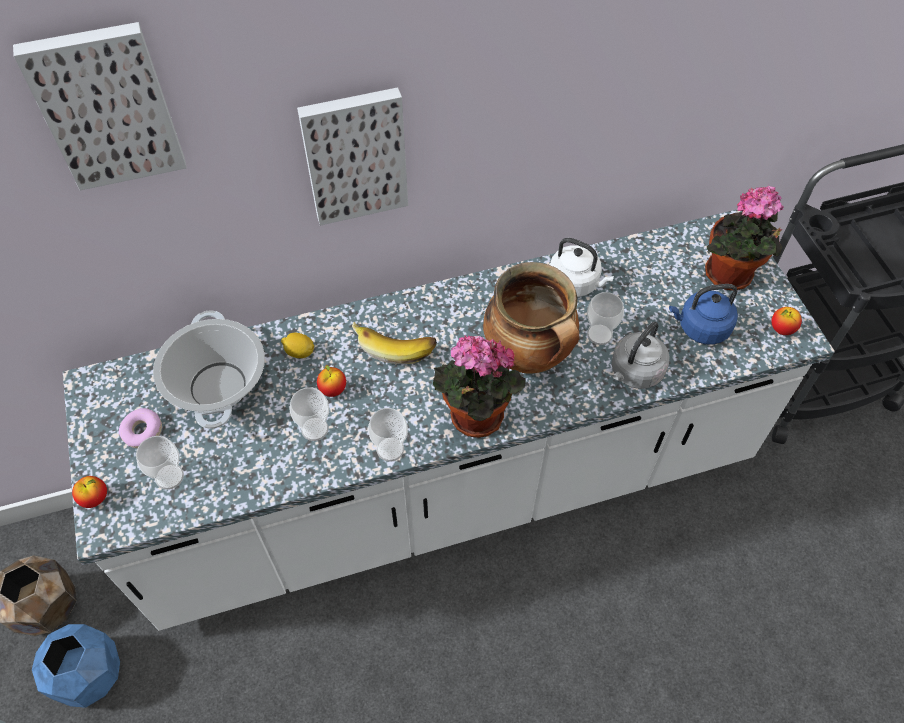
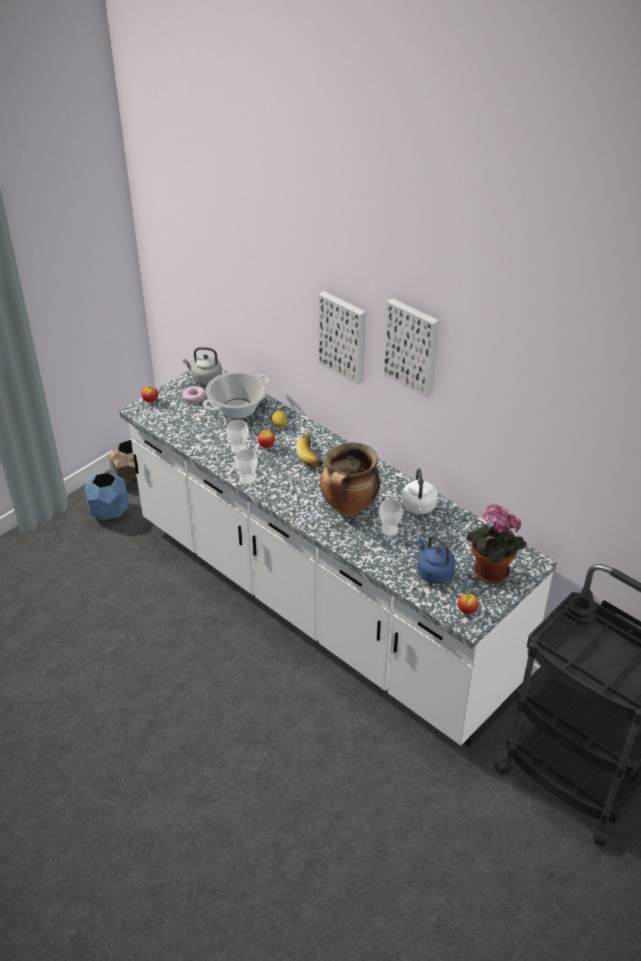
camera: 60 degrees right, 15 degrees down
(106, 105) = (258, 238): picture -> picture (413, 346)
(169, 477) = (177, 416): cup -> none
(473, 419) = (289, 502): potted plant -> none
(634, 373) = (374, 554): grey kettle -> grey kettle (205, 379)

